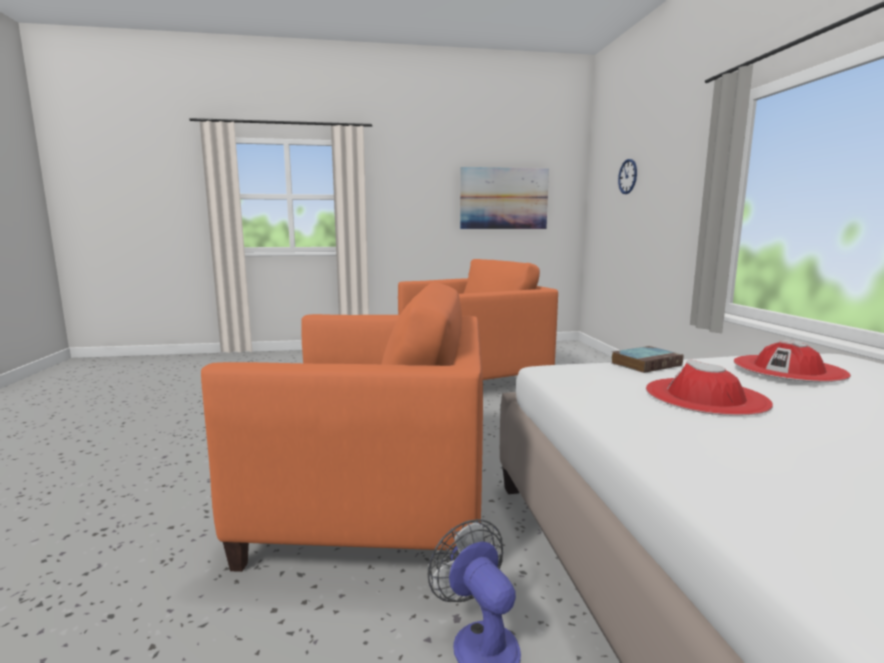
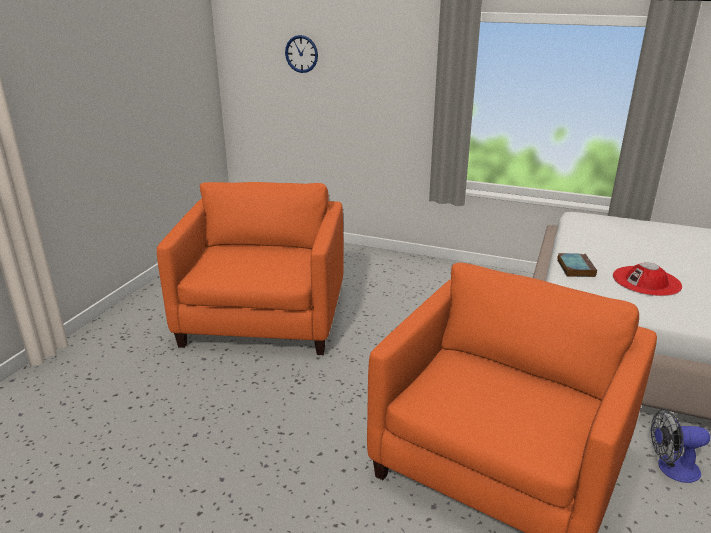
camera: 60 degrees left, 15 degrees up
(503, 198) = (153, 83): picture -> none
(788, 369) = (610, 240): red hat -> none

